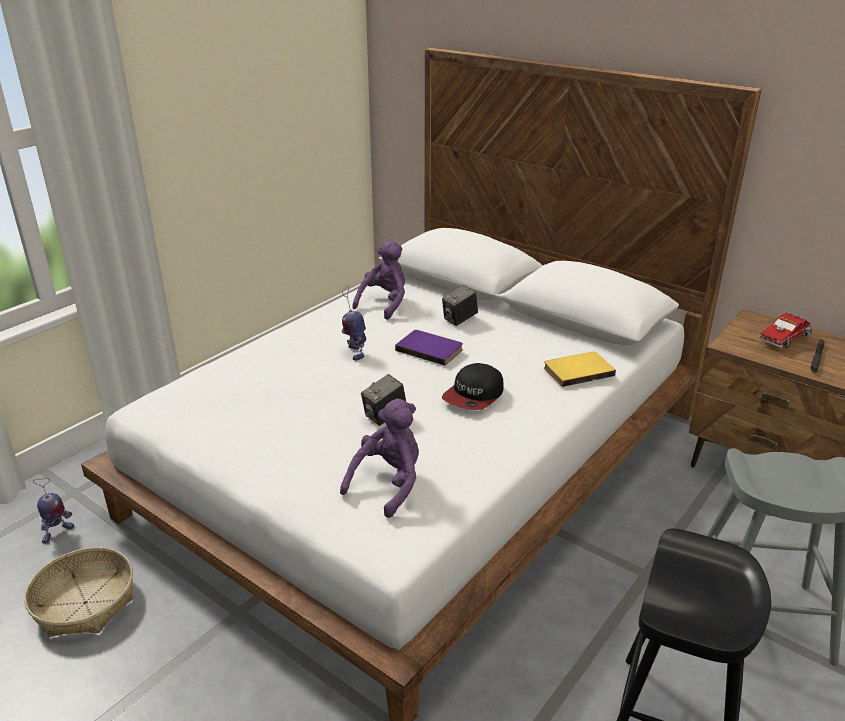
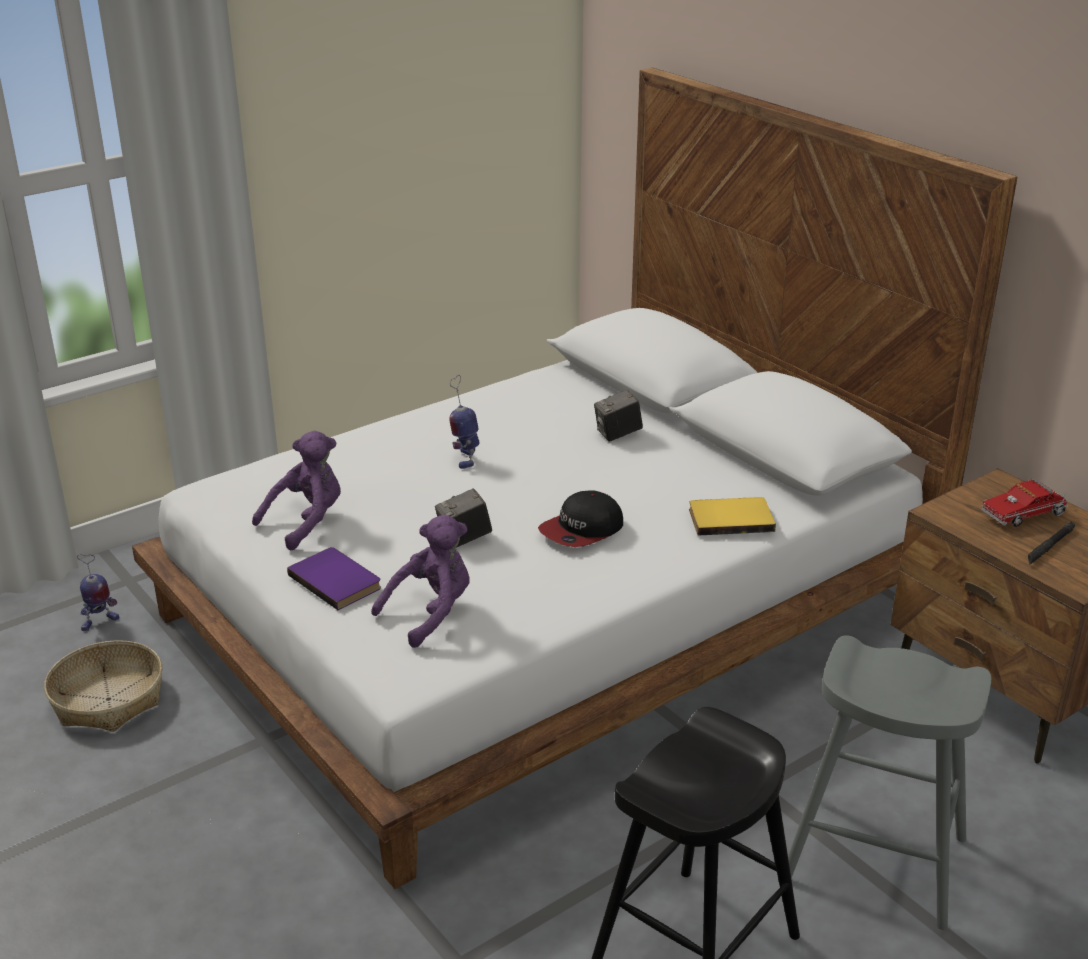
camera: 15 degrees right, 0 degrees up
(384, 304) = (533, 402): purple plush toy -> purple plush toy (307, 522)
(430, 349) = (559, 466): purple book -> purple book (337, 580)

